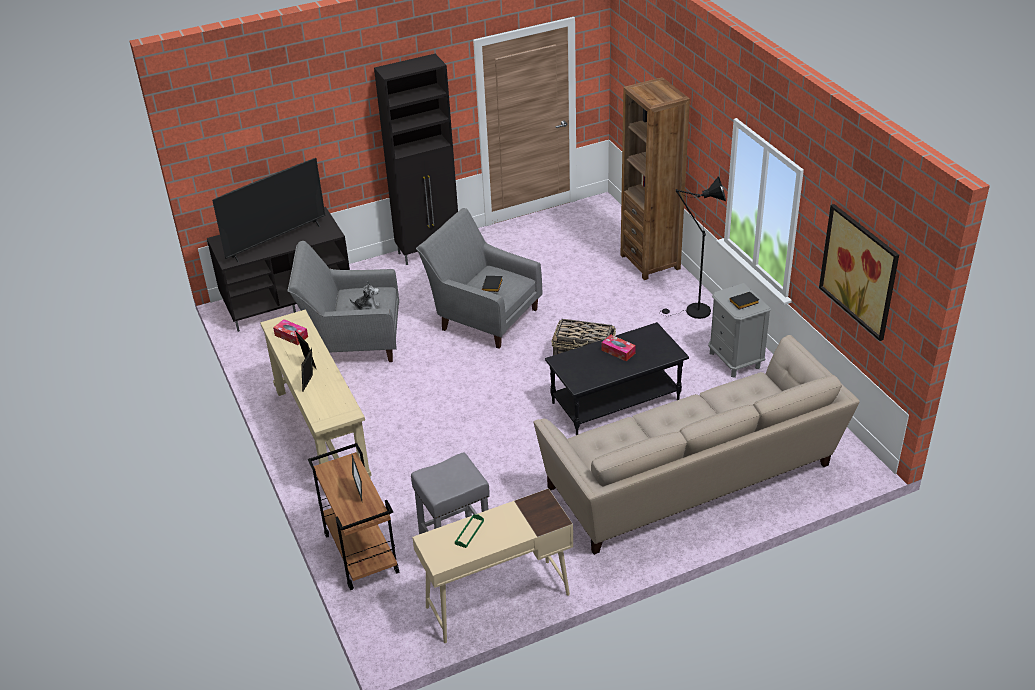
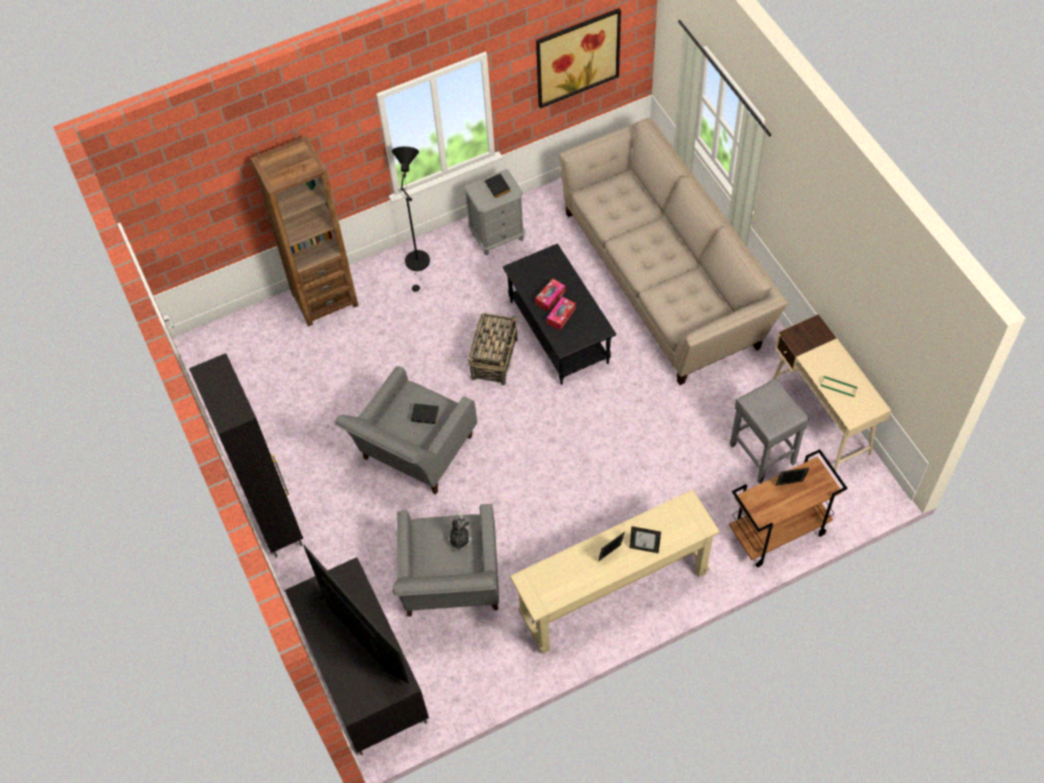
camera: 90 degrees left, 20 degrees up
(291, 336) = (561, 581): tissue box -> tissue box (561, 316)

